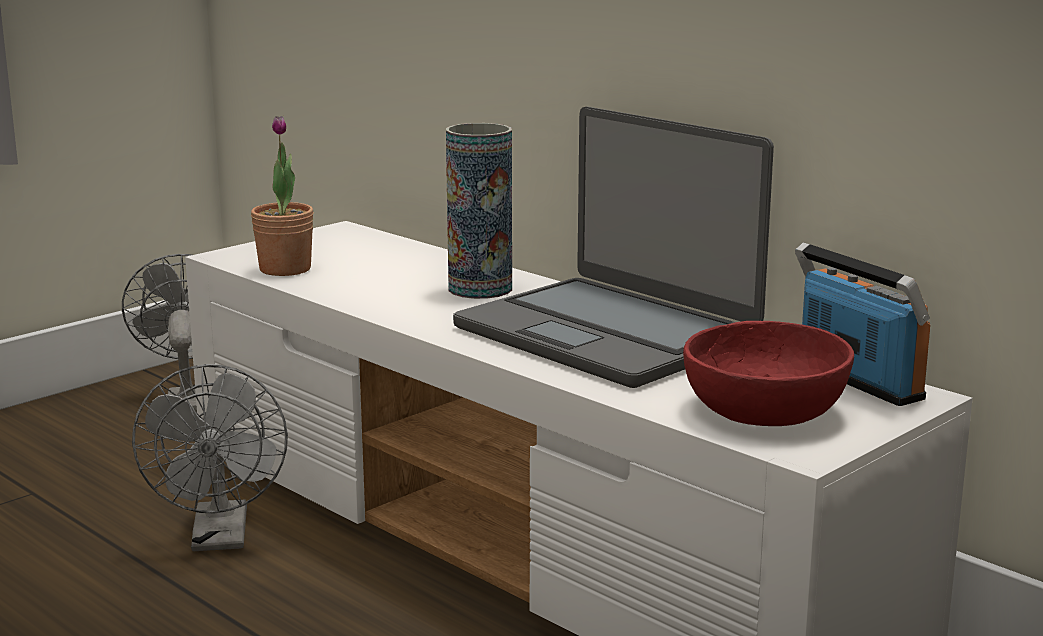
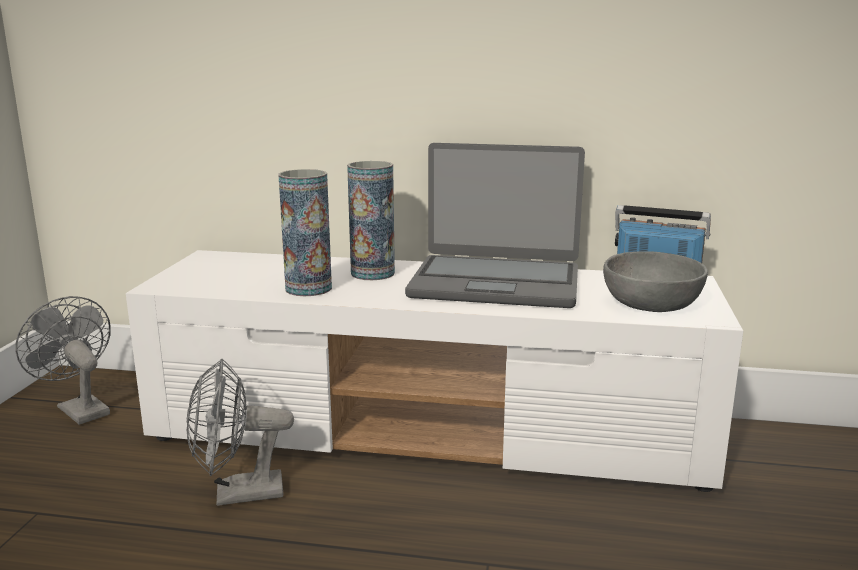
camera: 35 degrees left, 0 degrees up
(221, 539) = (238, 494): grey fan -> grey fan turned 120 degrees clockwise
(285, 269) = (221, 286): potted plant -> none
(369, 291) = (308, 288): none -> vase
(764, 410) = (651, 303): red bowl -> grey bowl

